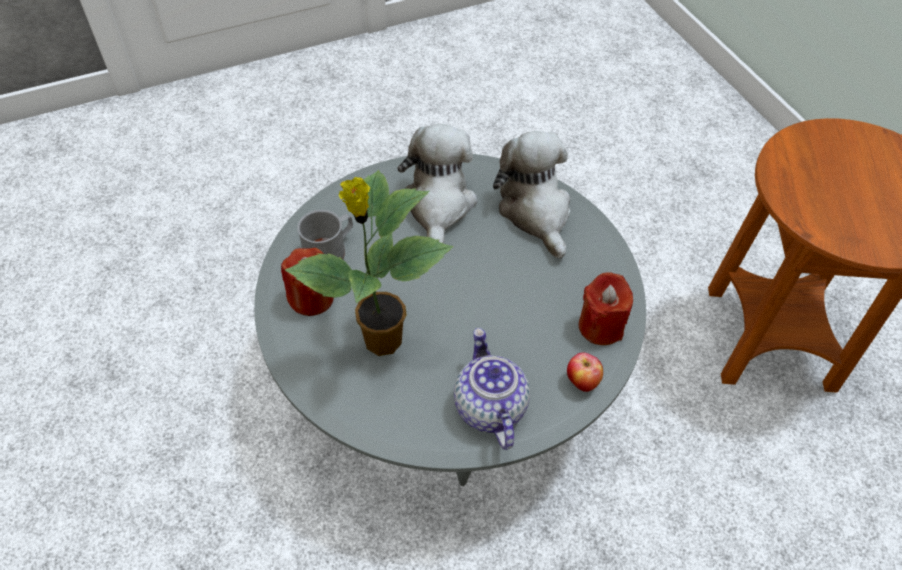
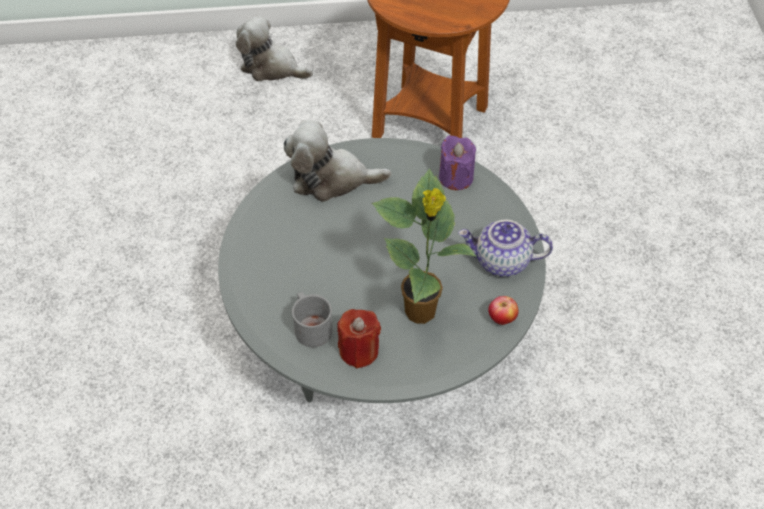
camera: 70 degrees left, 0 degrees up
(438, 205) = (294, 239): plush toy -> plush toy (271, 67)
(581, 382) = (498, 203): apple -> apple (501, 320)
(600, 326) = (456, 177): red candle -> purple candle

